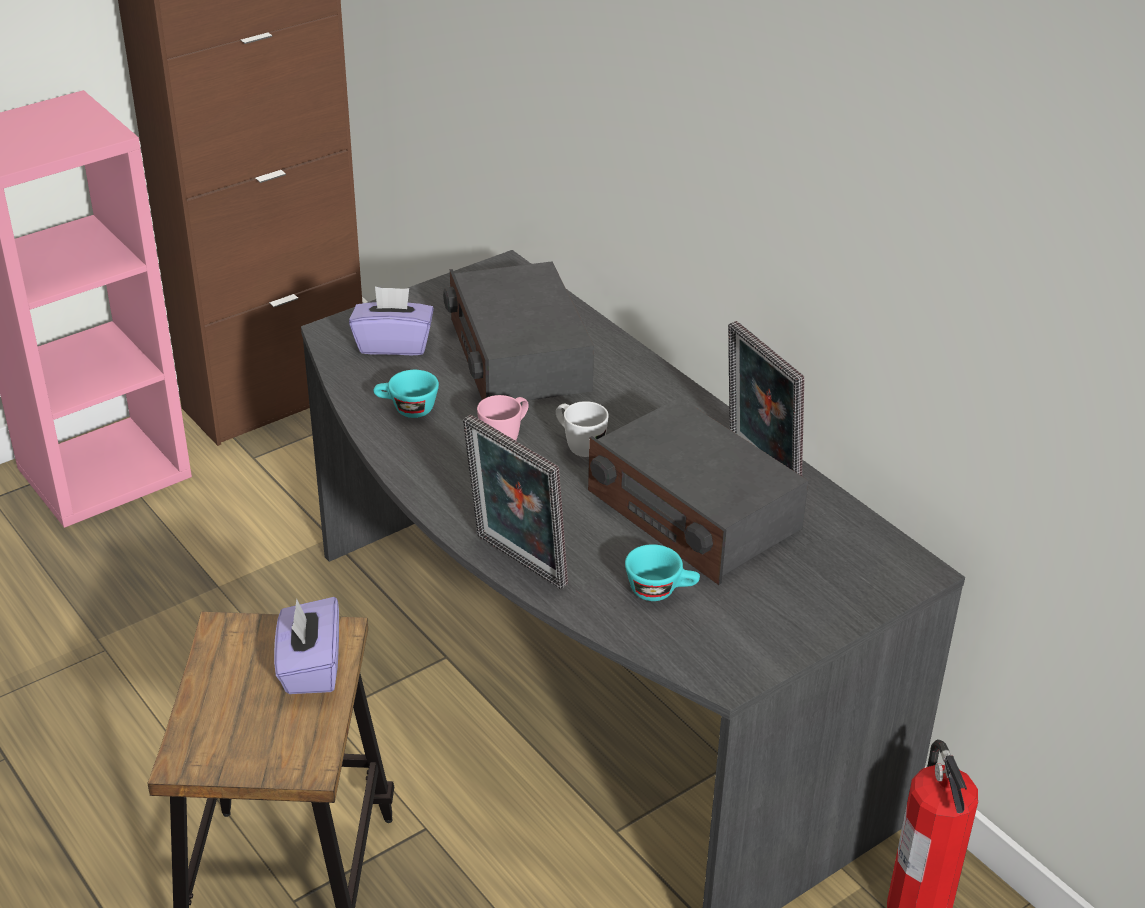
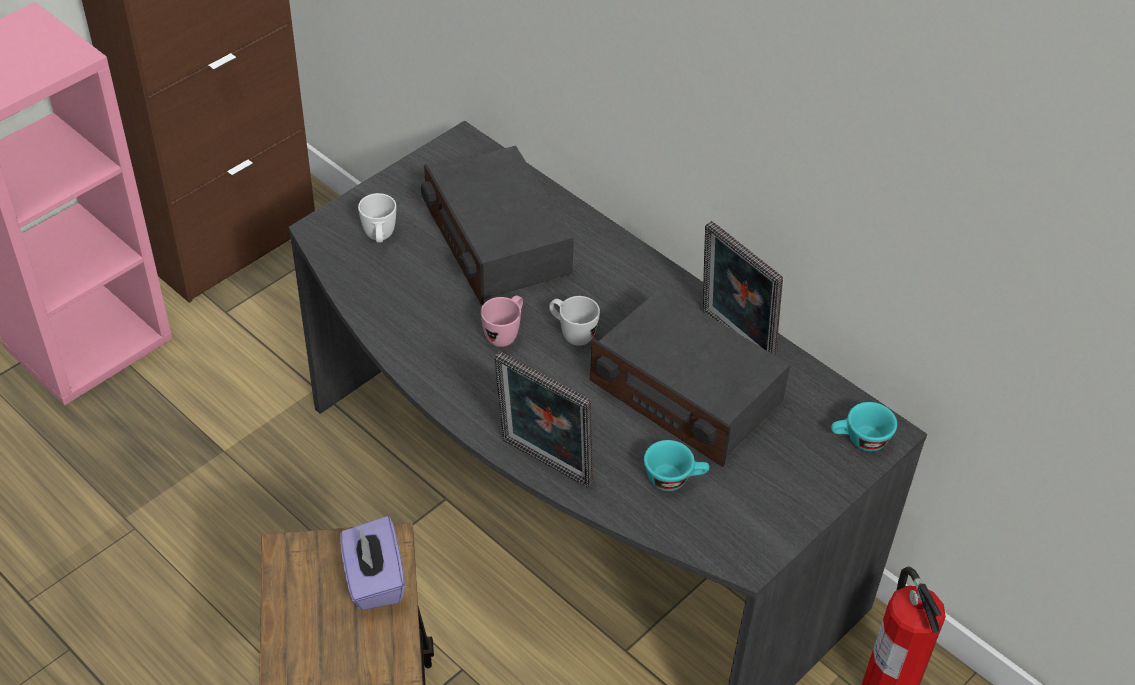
camera: 10 degrees left, 10 degrees up
(393, 344) = (379, 239): purple tissue box -> white mug
(407, 409) = (408, 310): turquoise cup -> turquoise cup (859, 440)

